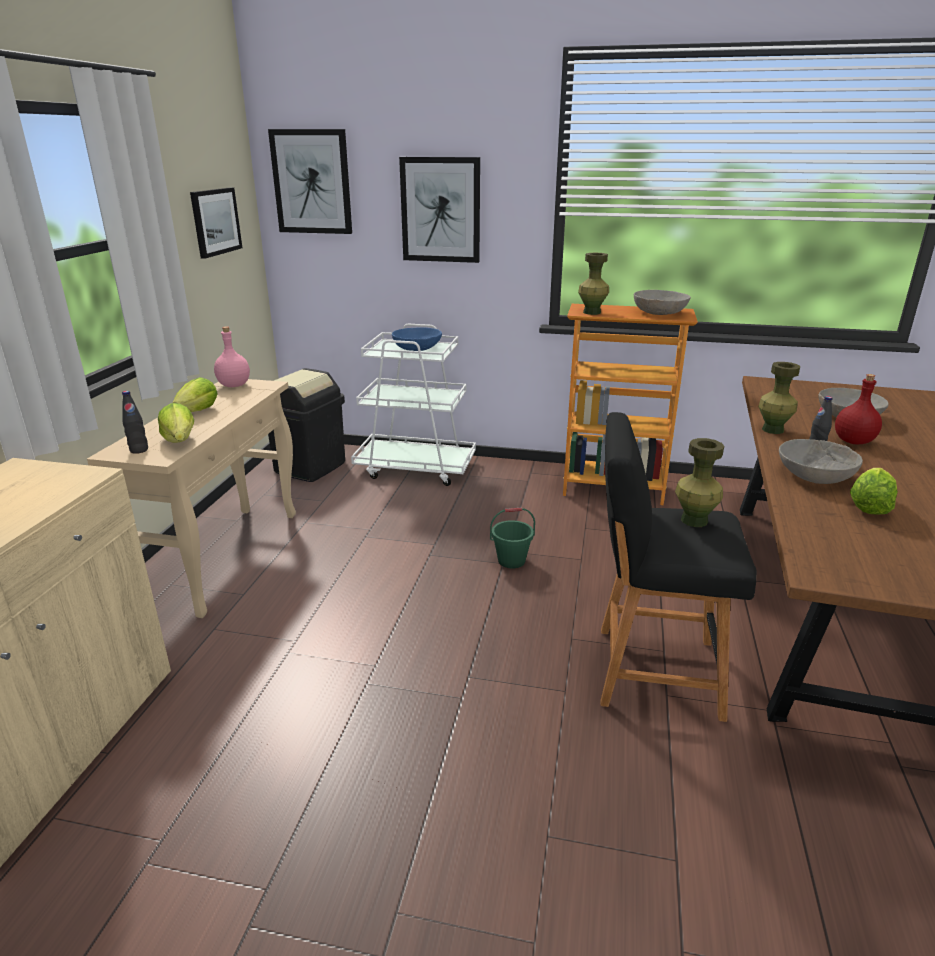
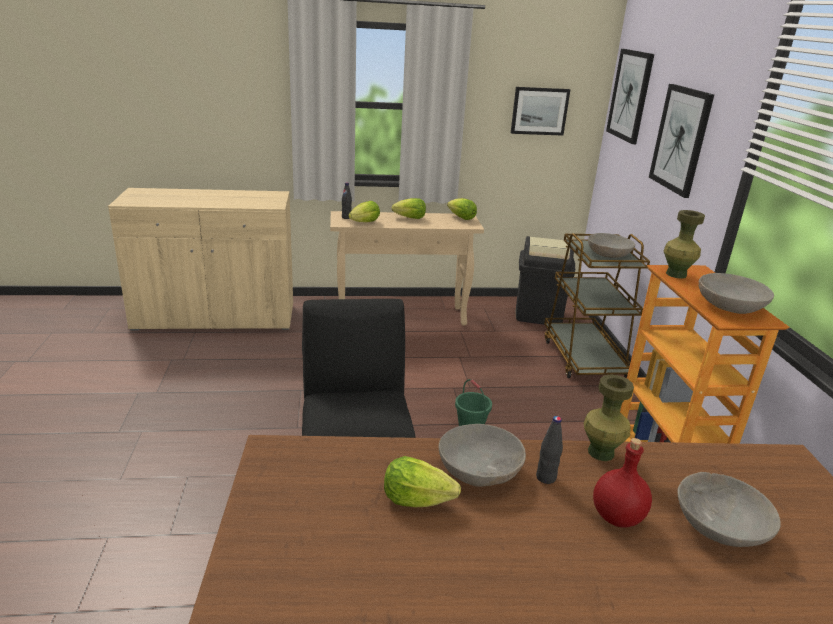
camera: 70 degrees right, 0 degrees up
(235, 385) = (461, 218): pink bottle -> lettuce
(416, 468) = (583, 358): white cart -> brown cart
(417, 348) = (608, 254): blue bowl -> grey bowl
(694, 520) = (372, 409): green vase -> none

